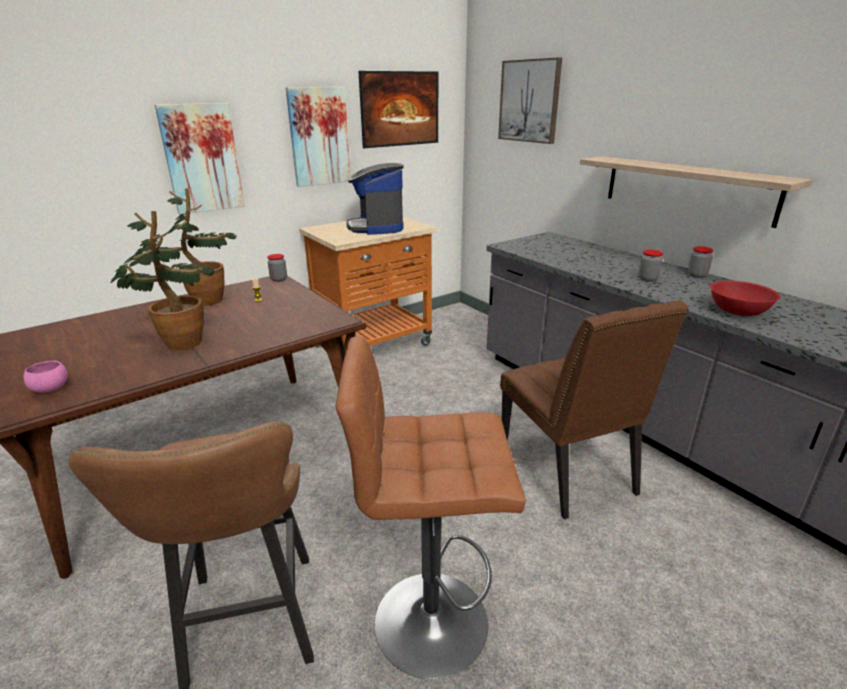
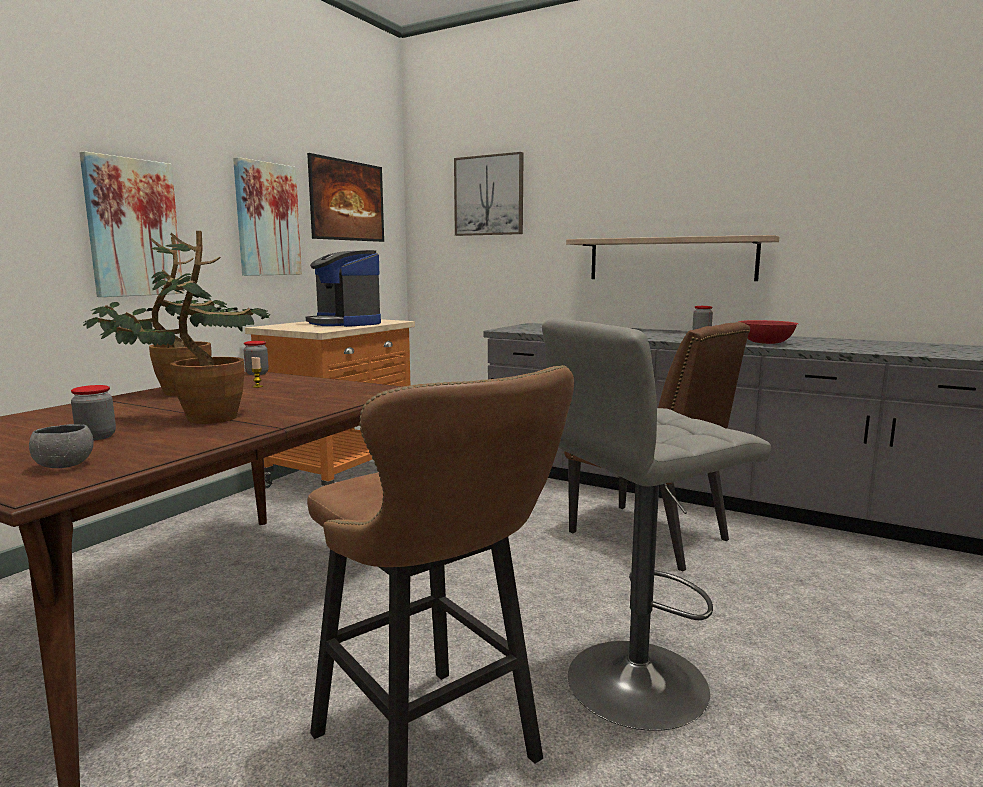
camera: 25 degrees left, 15 degrees down
(51, 388) = (65, 466): pink bowl -> grey bowl
(429, 621) = (634, 682): brown stool -> grey stool
(647, 279) = (667, 336): jar -> jar (96, 437)

